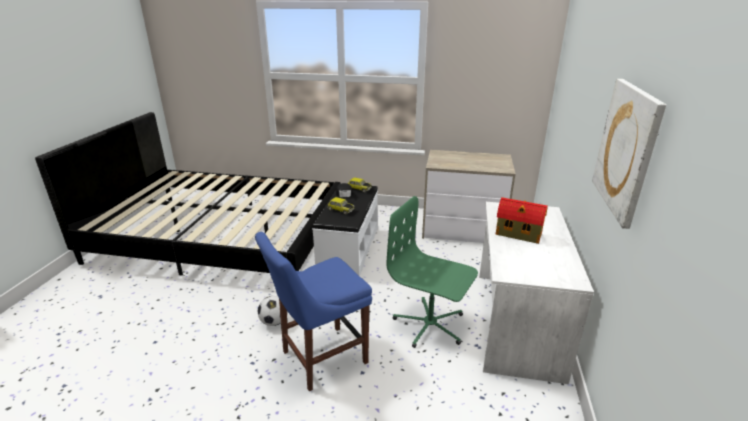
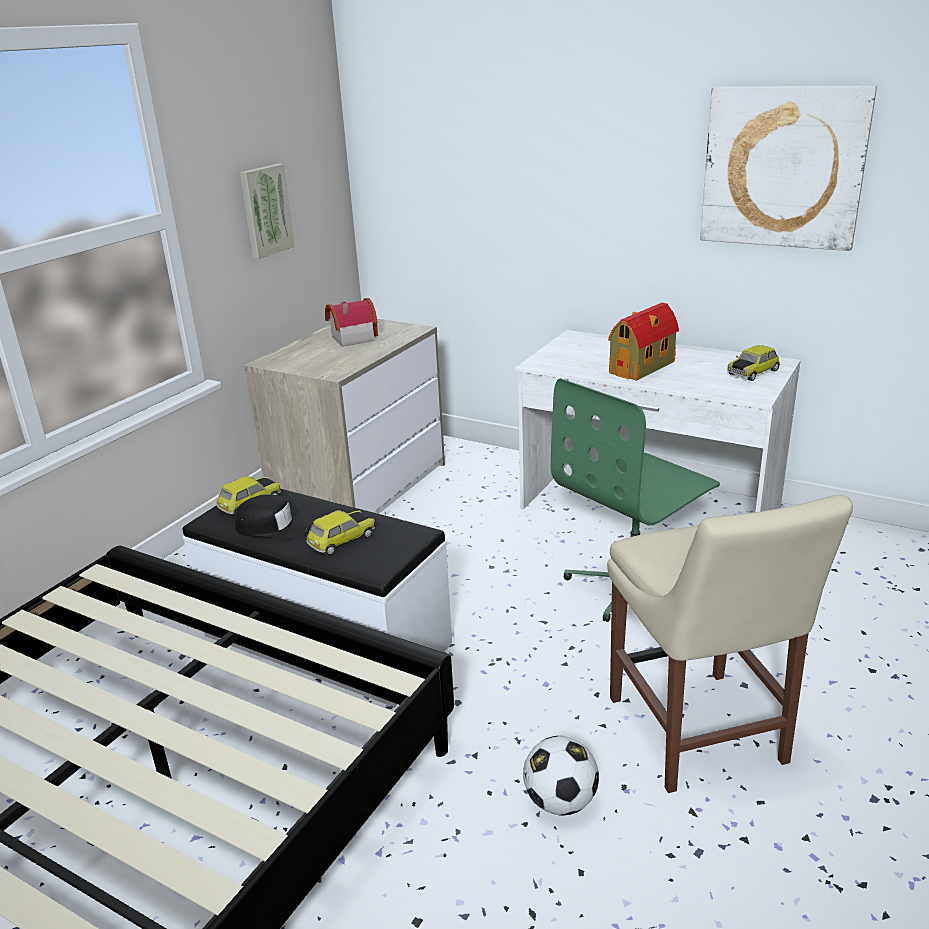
camera: 70 degrees left, 0 degrees up
(320, 358) = (699, 735): blue chair -> beige chair
(479, 160) = (350, 338): none -> toy house
(480, 90) = (265, 210): none -> picture
(546, 272) = (752, 372): none -> toy car

